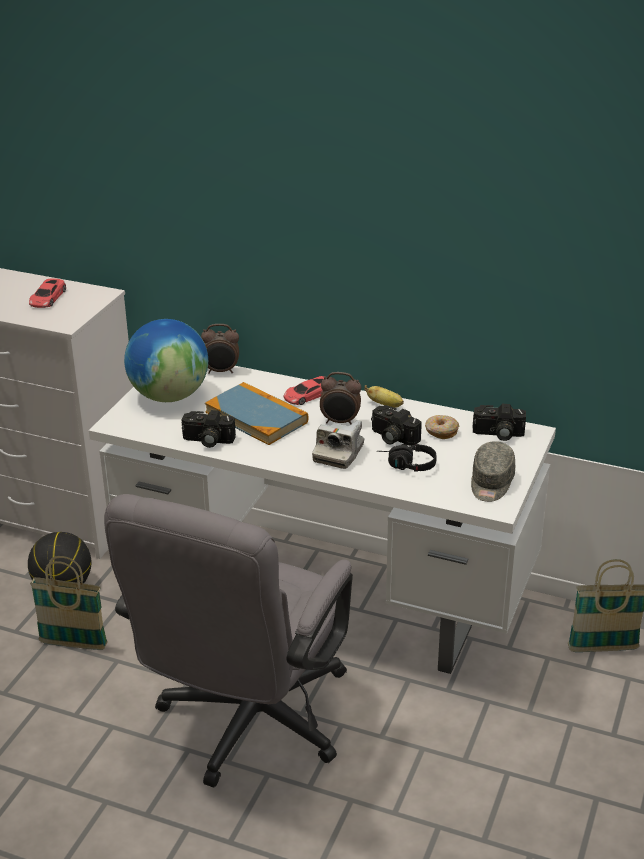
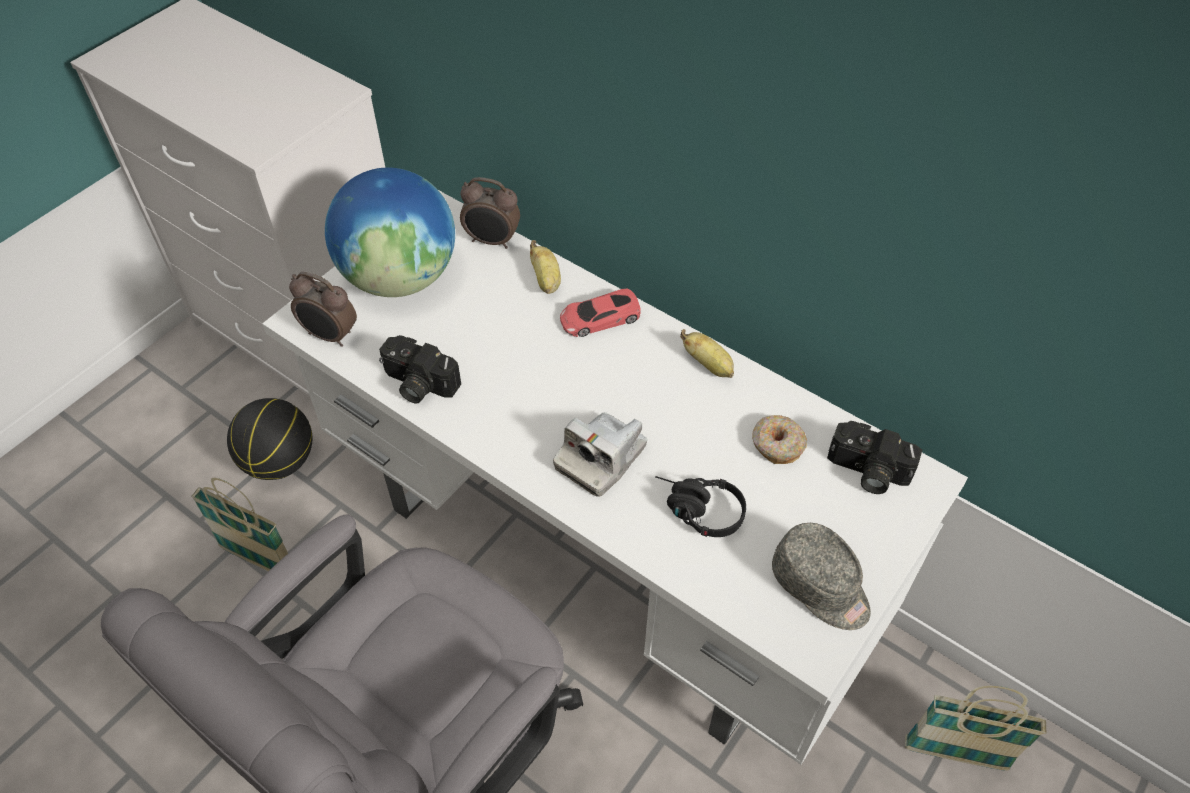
camera: 15 degrees right, 20 degrees up
(48, 298) = (256, 86): red toy car -> none
(256, 417) = (507, 349): book -> none
(266, 384) = (546, 280): none -> banana
(340, 422) = (627, 387): alarm clock -> alarm clock (330, 336)
(392, 437) = (695, 441): camera -> none
(491, 483) = (821, 586): grey cap -> grey cap turned 75 degrees counterclockwise

